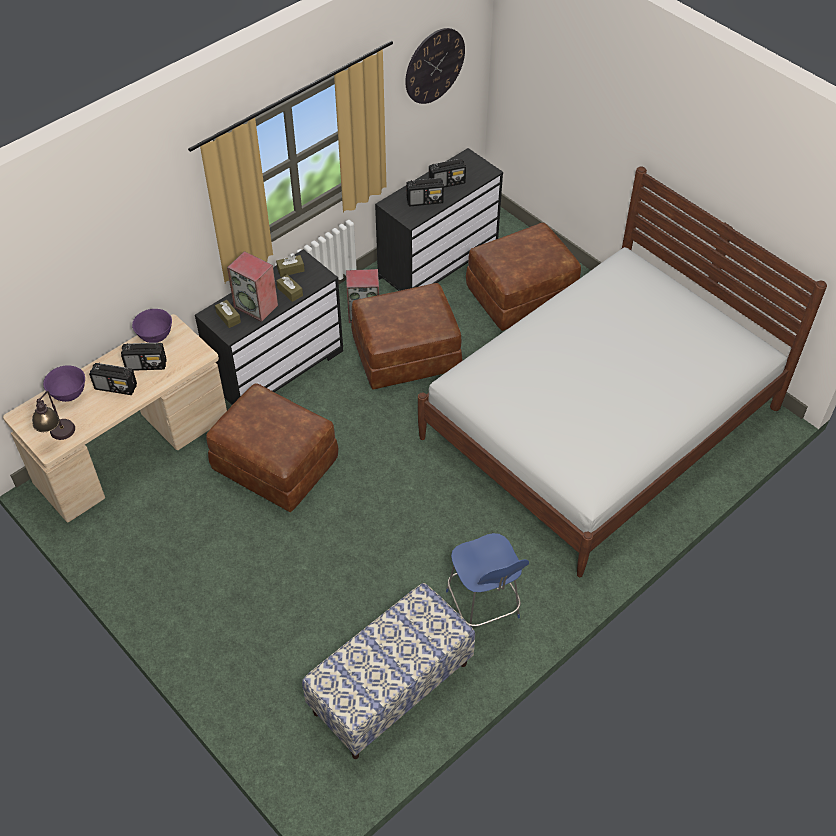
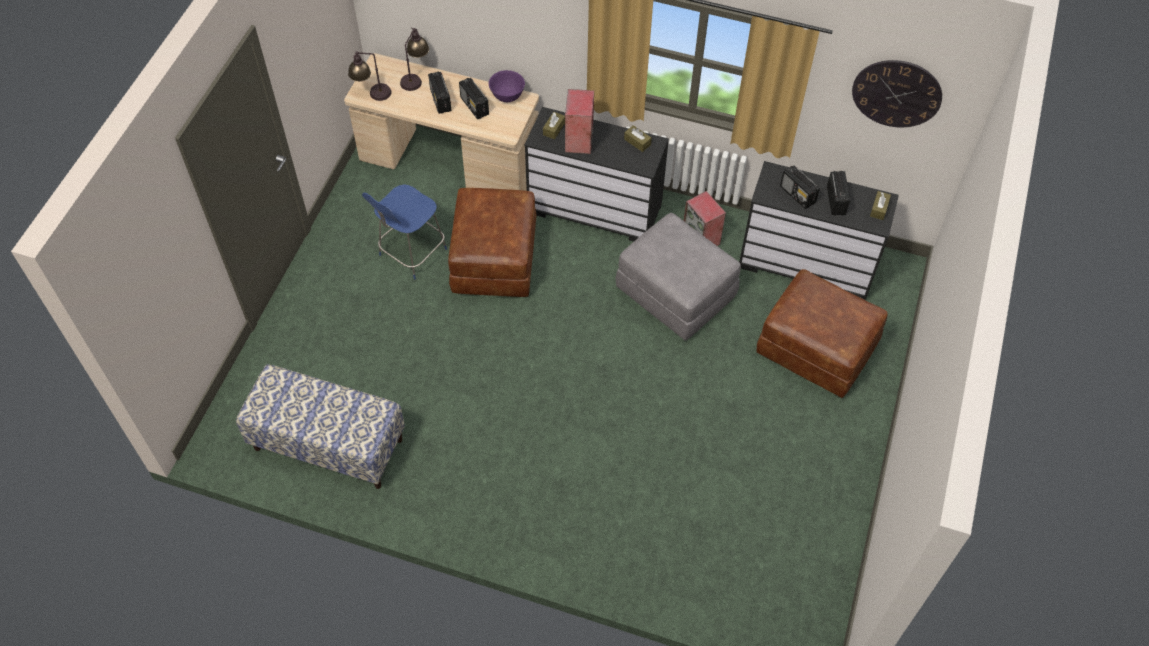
camera: 60 degrees right, 5 degrees up
(69, 394) = (416, 77): purple bowl -> table lamp
(290, 292) = (611, 154): brown tissue box -> brown tissue box (879, 209)
(406, 354) = (676, 293): brown ottoman -> grey ottoman
(447, 182) = (836, 200): radio -> radio turned 135 degrees counterclockwise
(483, 607) = (442, 476): blue stool -> blue stool (411, 253)
(600, 423) = (703, 483): white bed -> none

